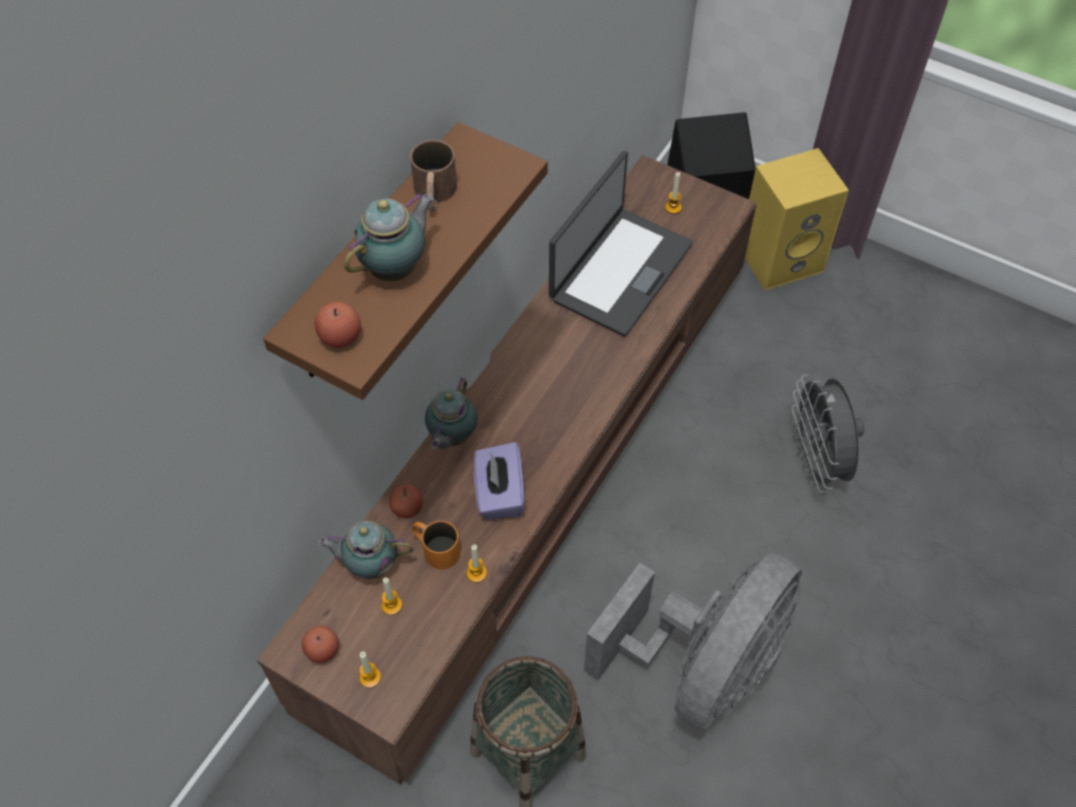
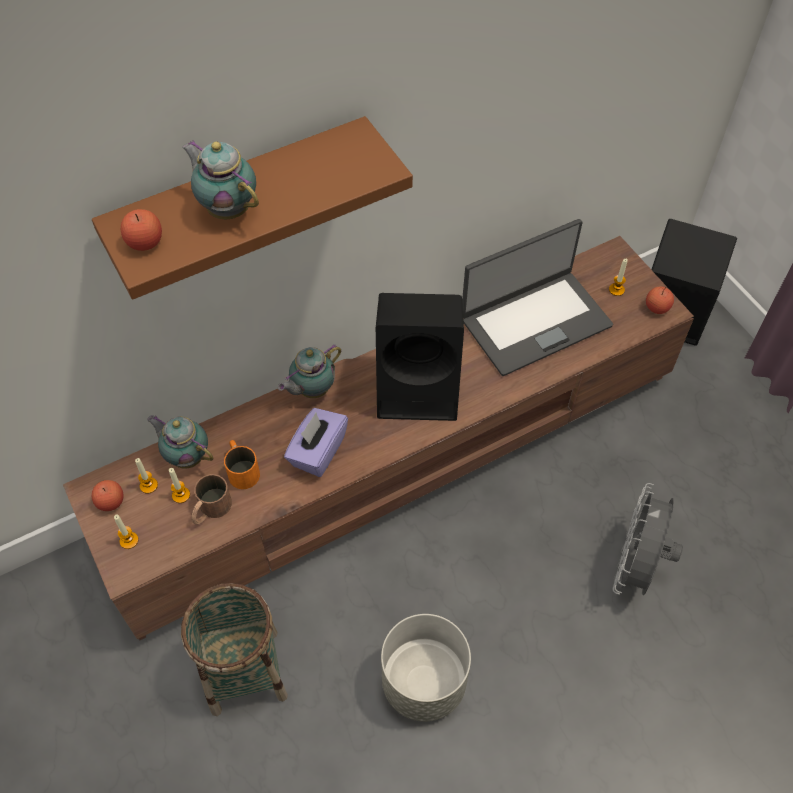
camera: 30 degrees right, 0 degrees up
(396, 268) = (227, 208): teapot -> teapot turned 120 degrees counterclockwise
(407, 508) = (242, 428): apple -> apple (657, 308)
(434, 195) = (301, 165): brown mug -> brown mug (210, 510)
(476, 573) = (258, 504): candle -> candle (148, 485)
(555, 383) = (420, 387): none -> black speaker
(702, 667) = (424, 682): grey fan -> grey planter
(781, 258) = (718, 381): yellow speaker -> none

